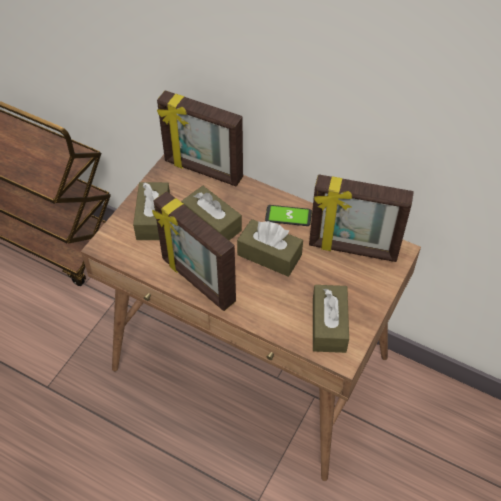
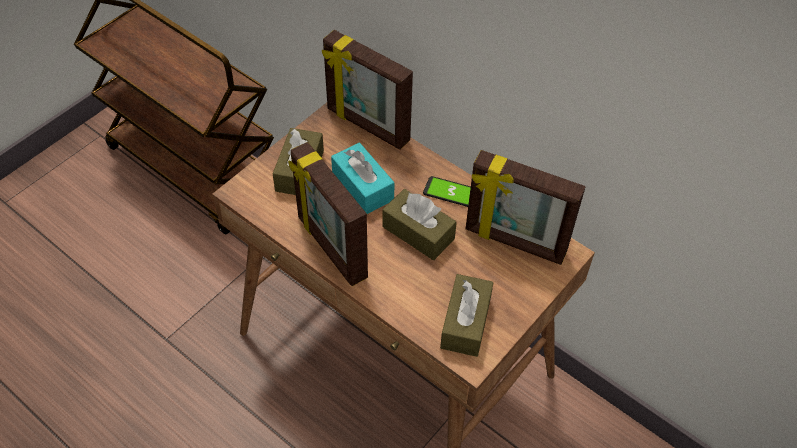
camera: 10 degrees right, 0 degrees up
(212, 223) = (362, 187): brown tissue box -> turquoise tissue box

